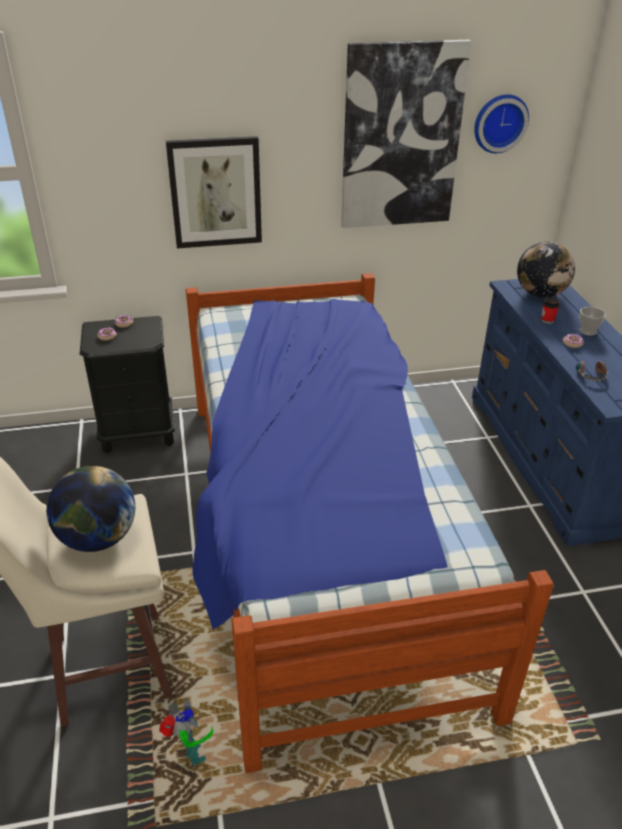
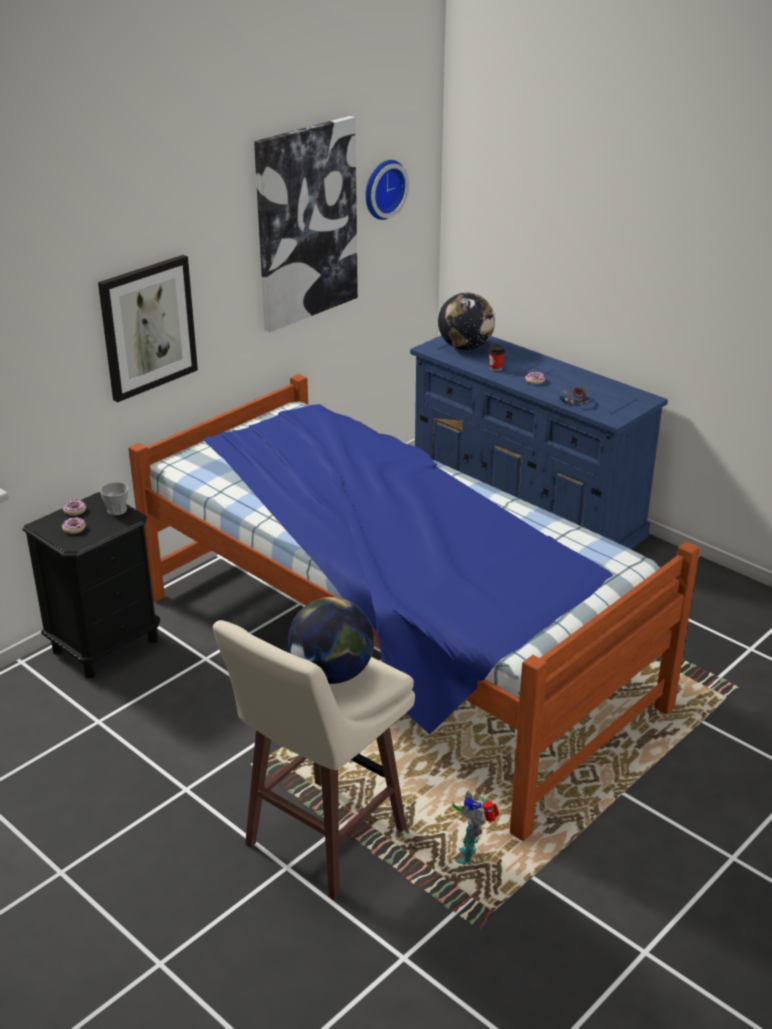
camera: 35 degrees left, 5 degrees down
(191, 758) = (470, 857): toy robot -> toy robot turned 105 degrees counterclockwise
(587, 331) = (536, 367): cup -> cup (117, 510)

